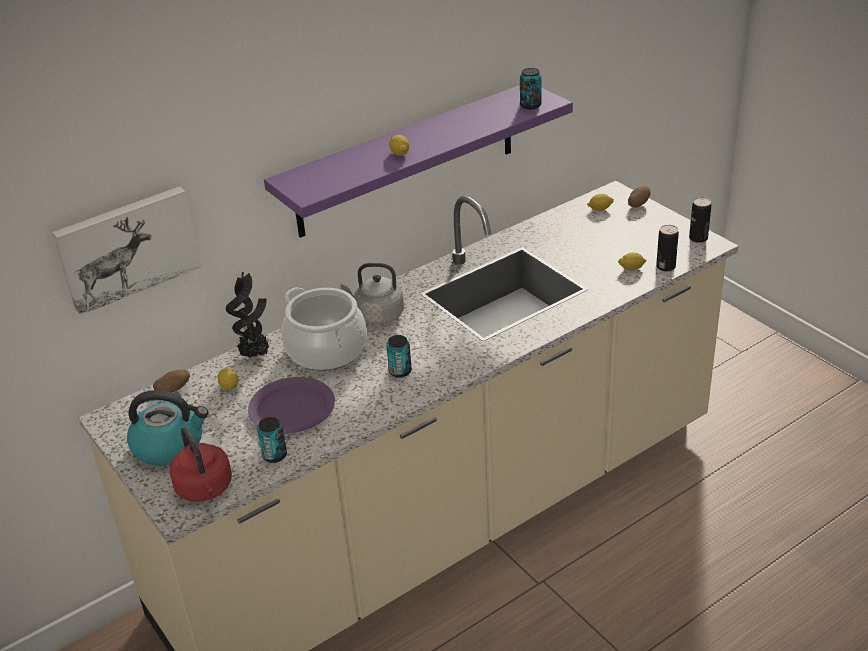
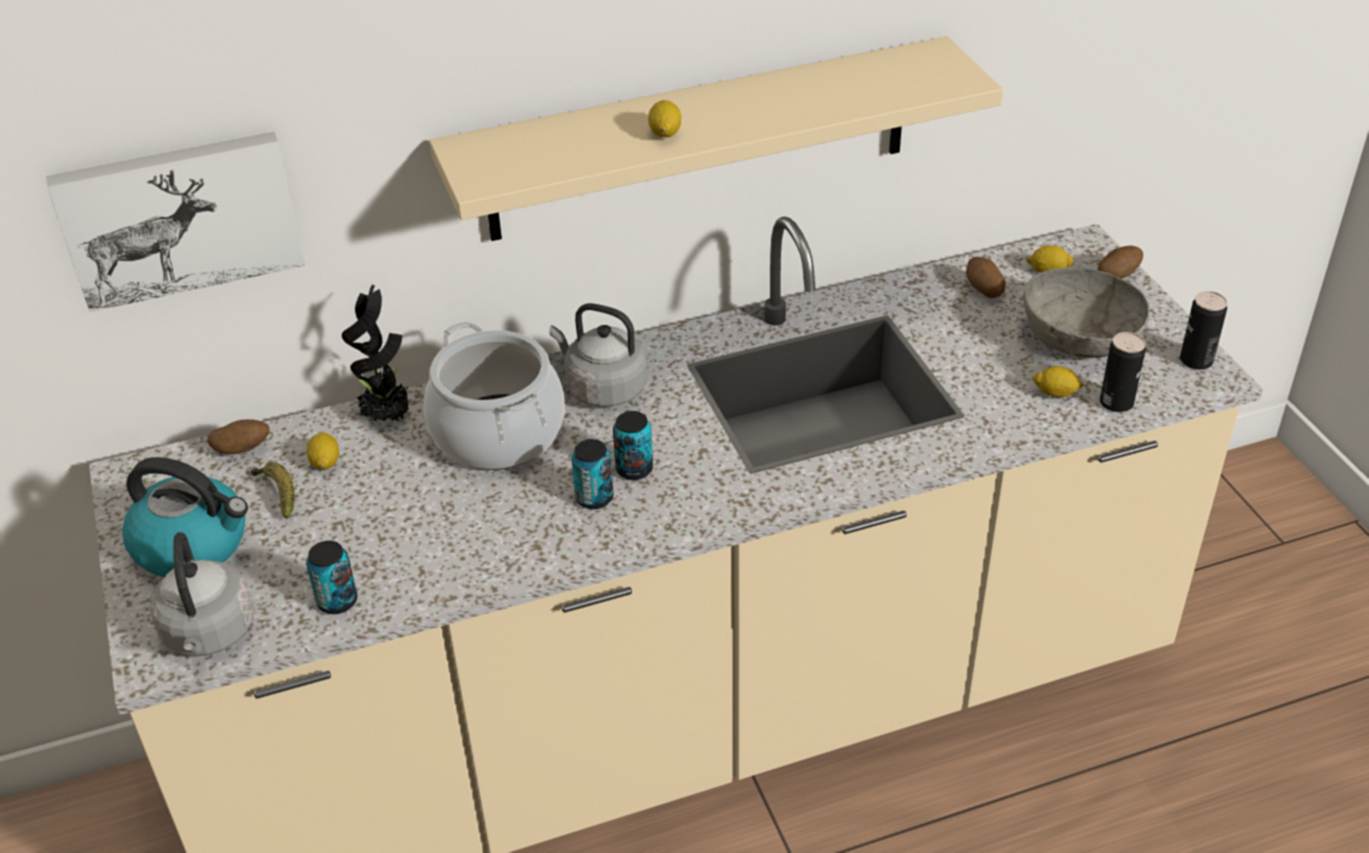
camera: 15 degrees right, 5 degrees up
(205, 489) = (209, 634): red kettle -> grey kettle
(209, 408) = (279, 494): none -> banana
(293, 409) = (401, 525): purple plate -> none
(407, 160) = (700, 140): purple shelf -> beige shelf
(530, 105) = (927, 82): can -> can (634, 469)
(569, 225) = (983, 291): none -> potato
(632, 239) = (1080, 339): none -> grey bowl

